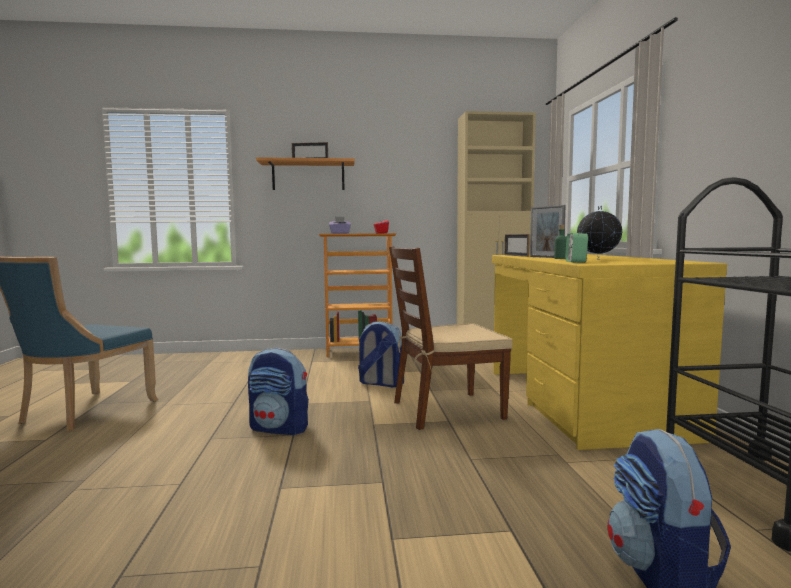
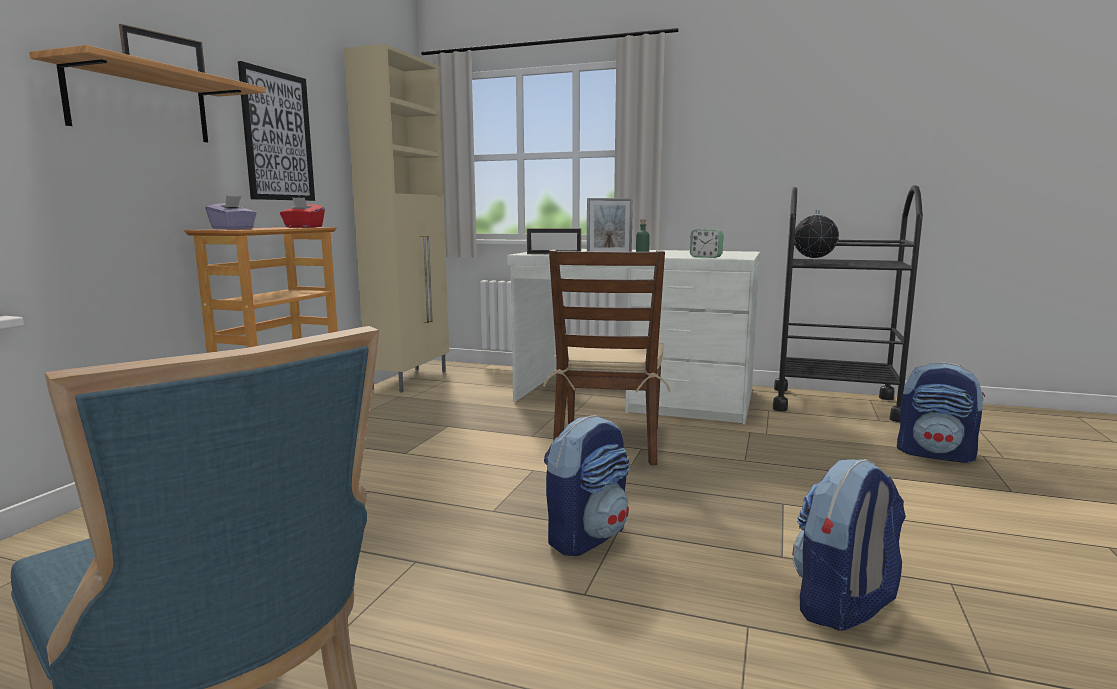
camera: 65 degrees left, 5 degrees up
(380, 383) = (469, 453): backpack -> backpack (843, 606)
(395, 182) = (278, 136): none -> picture
(580, 401) = (635, 397): yellow desk -> white desk
(598, 259) = (675, 253): globe -> globe (813, 264)

